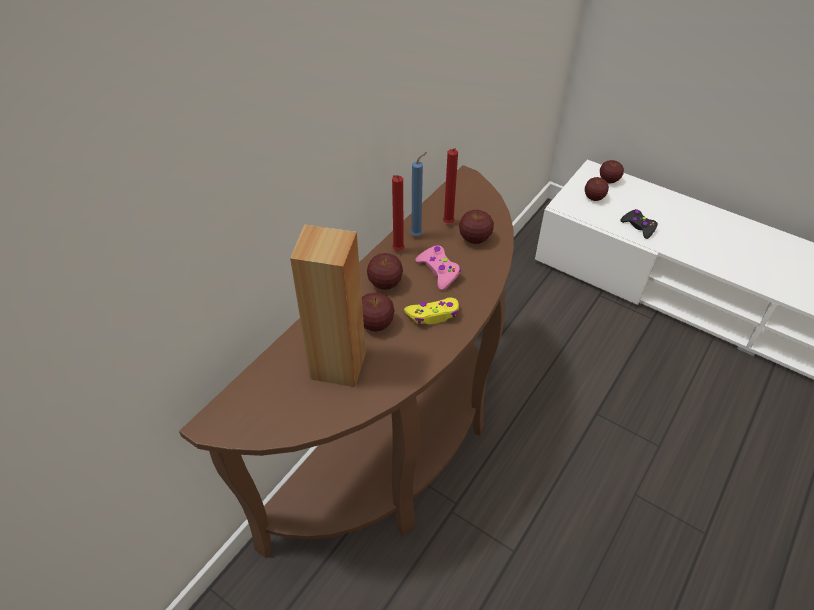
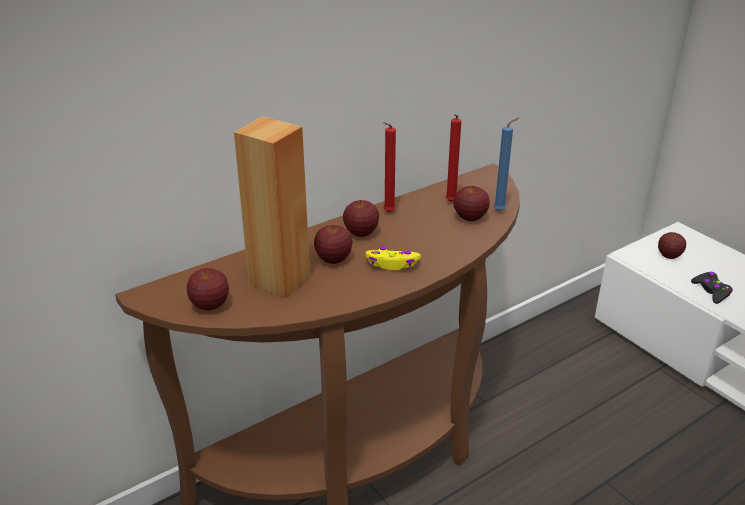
camera: 20 degrees right, 15 degrees down
(418, 235) = (415, 205): blue candle -> blue candle (501, 211)
(439, 271) = (419, 234): pink game controller -> none
(608, 180) = (694, 244): apple -> apple (210, 305)

